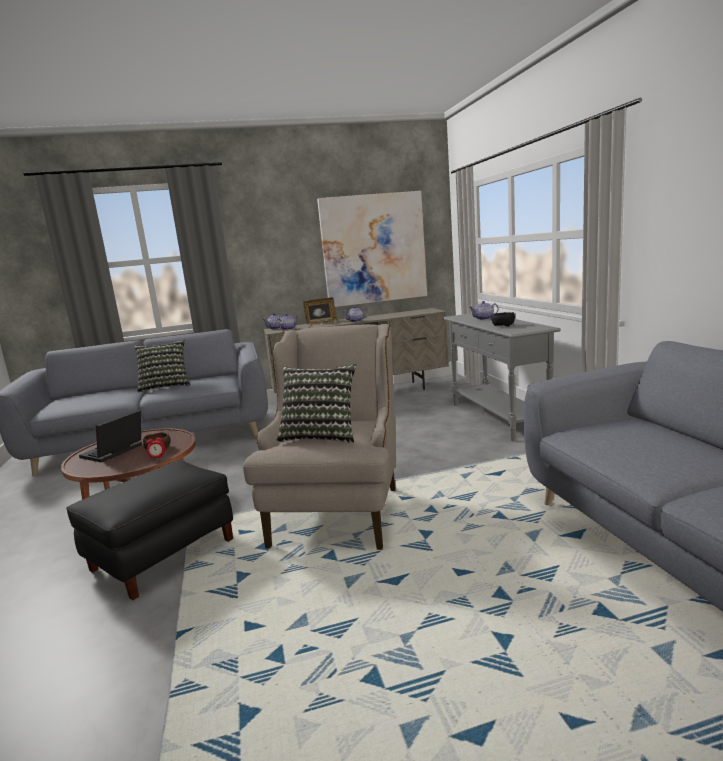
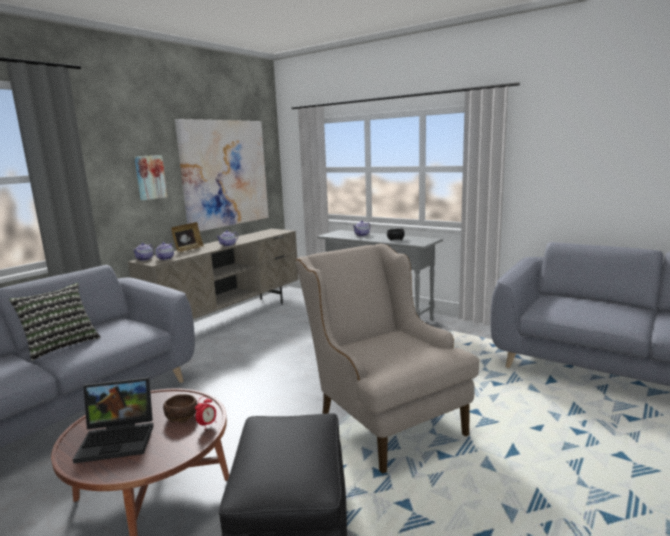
camera: 40 degrees left, 0 degrees up
(113, 452) = (120, 438): laptop -> laptop turned 90 degrees counterclockwise
(290, 254) = (150, 177): none -> picture
(320, 435) = (403, 350): pillow -> none

